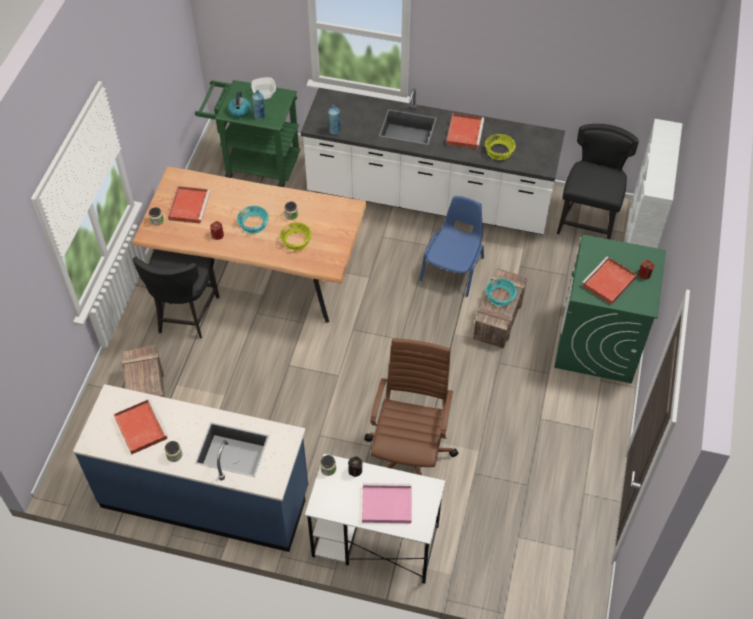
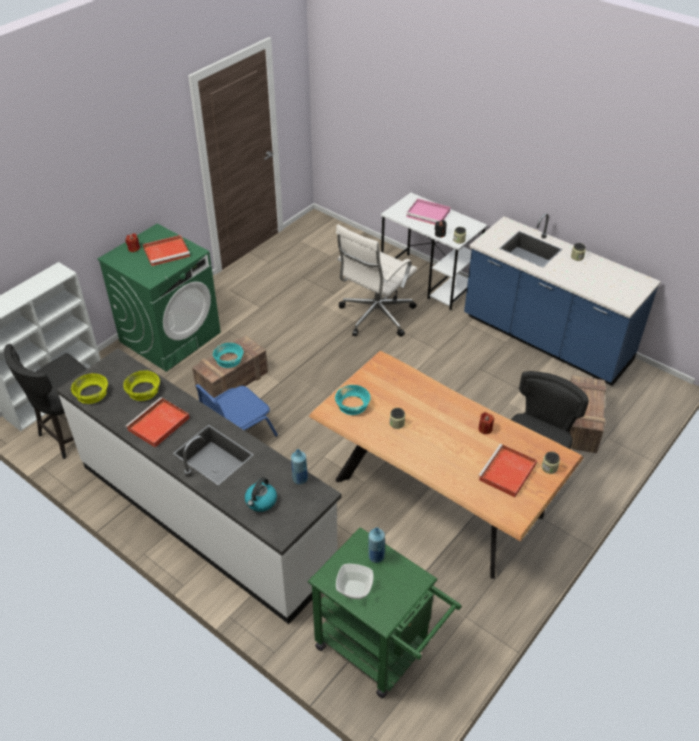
camera: 155 degrees left, 10 degrees down
(140, 427) = (602, 280): red tray -> none
(239, 110) = (399, 576): kettle -> kettle (261, 502)
(254, 224) = (441, 427): turquoise bowl -> turquoise bowl (351, 405)
(297, 241) = (404, 396): yellow bowl -> yellow bowl (91, 393)
(409, 456) = (375, 316): brown office chair -> white office chair

